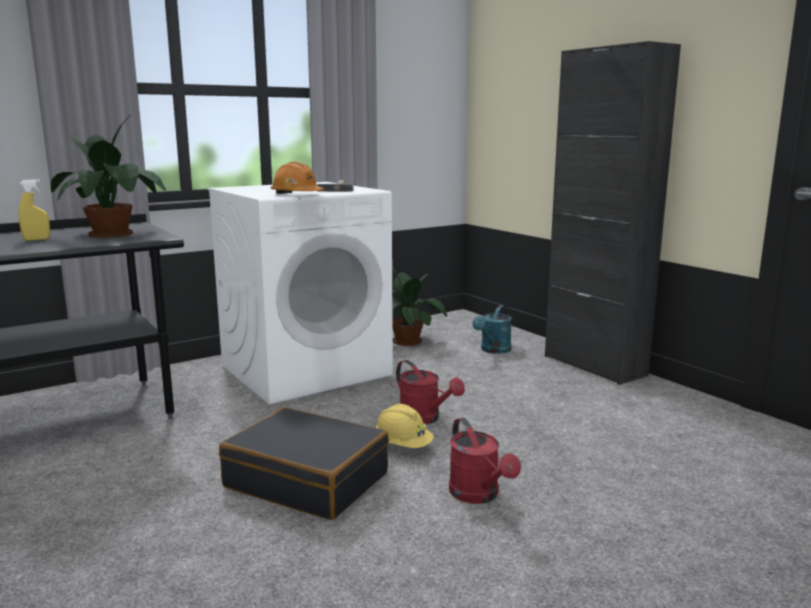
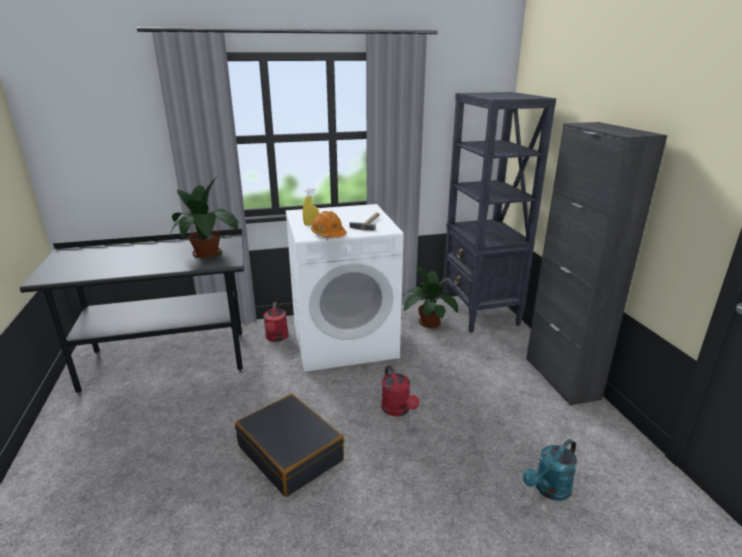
camera: 20 degrees right, 10 degrees up
(37, 239) = (160, 256): yellow spray bottle -> yellow spray bottle (311, 224)
(402, 446) = (368, 435): yellow hard hat -> none
(463, 326) = (480, 313): none -> black bookcase
(479, 495) = (393, 500): red watering can -> red watering can (276, 338)
(493, 350) = (489, 344): turquoise watering can -> turquoise watering can (549, 490)

